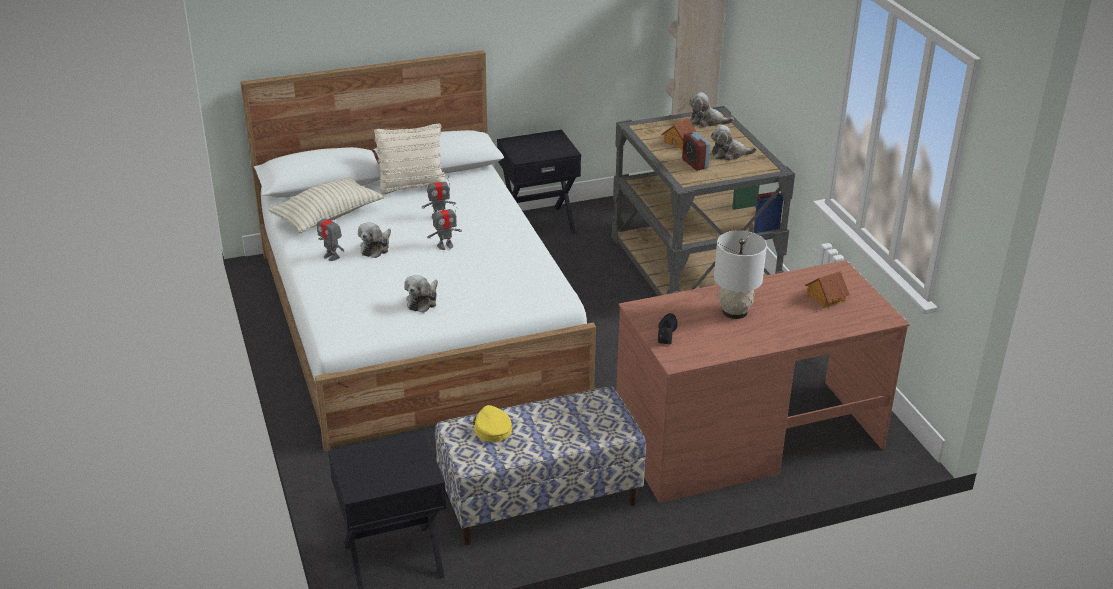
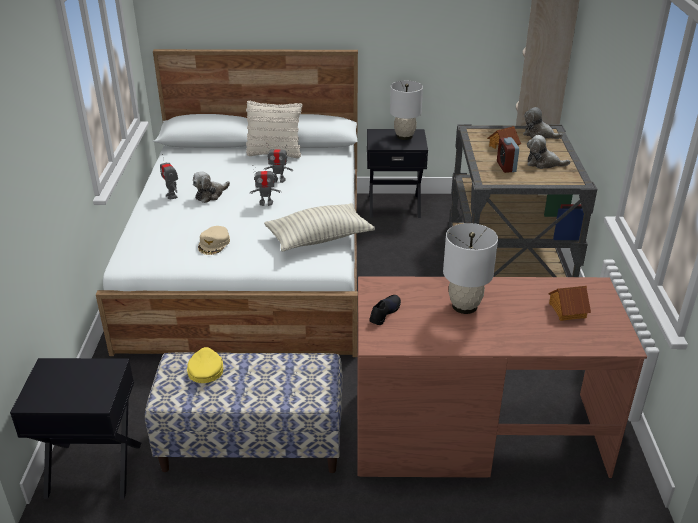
camera: 20 degrees right, 0 degrees up
(327, 216) = (194, 166): pillow -> pillow (319, 238)
(423, 301) = (214, 244): plush toy -> beige cap
(545, 142) = (404, 136): none -> white table lamp

